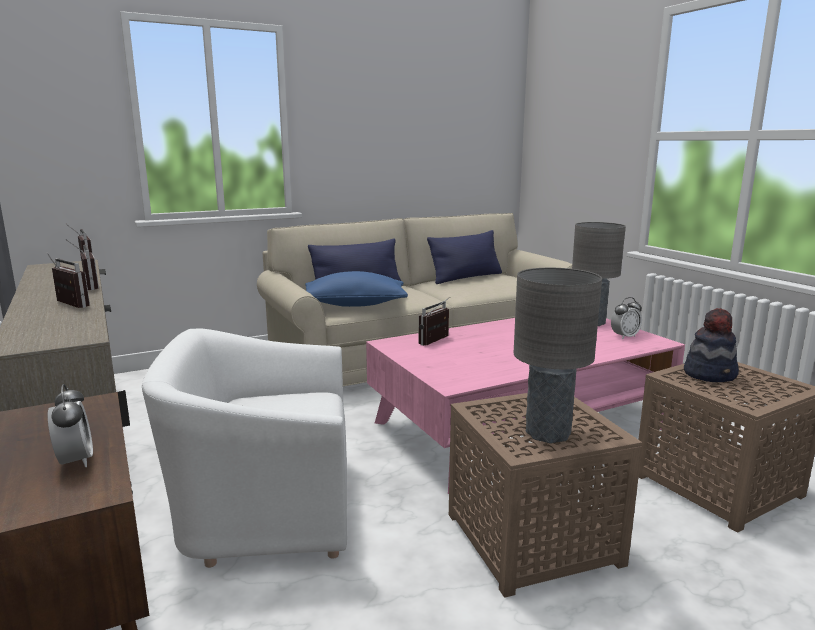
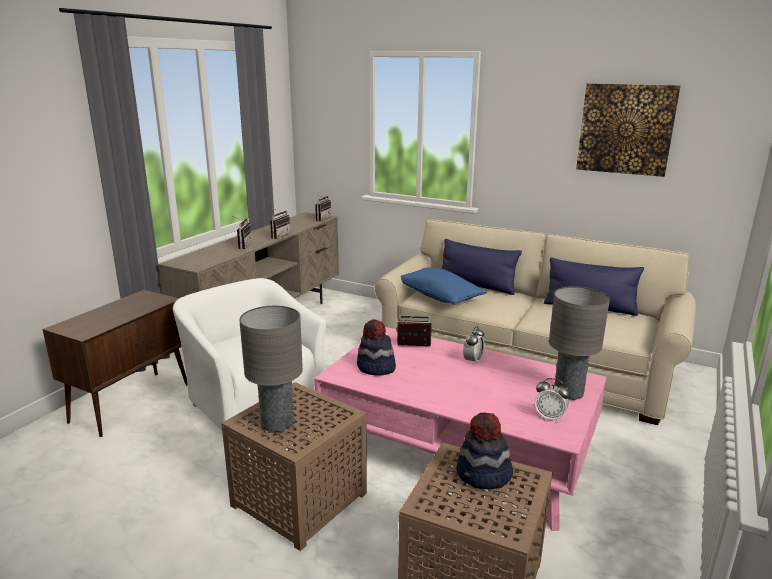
camera: 55 degrees right, 5 degrees up
(75, 461) = (107, 320): alarm clock -> alarm clock (473, 361)
(430, 112) = (625, 129): none -> picture
(461, 365) = (375, 368): none -> hat

